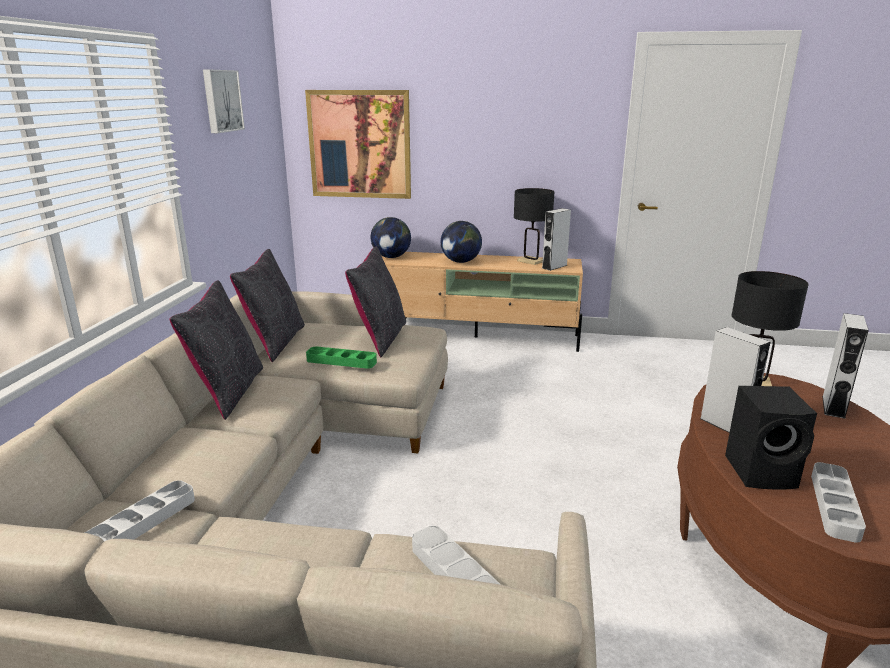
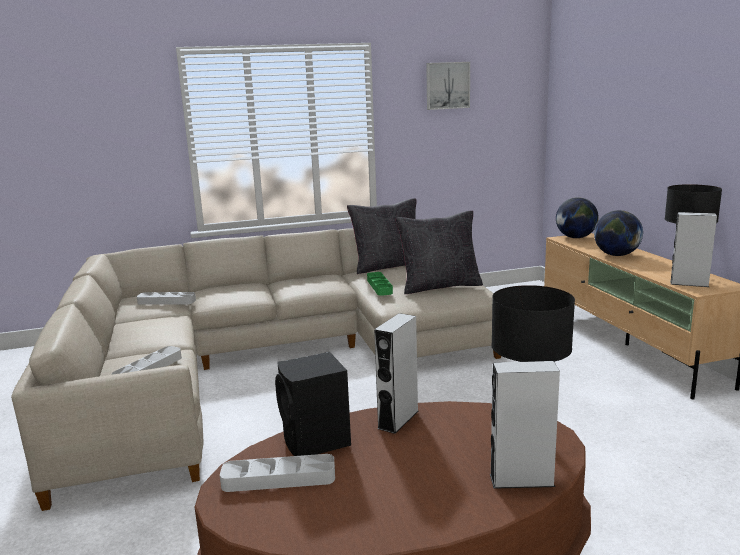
camera: 65 degrees right, 5 degrees down
(228, 392) = (307, 278): black pillow -> none
(360, 144) = (587, 125): picture -> none

